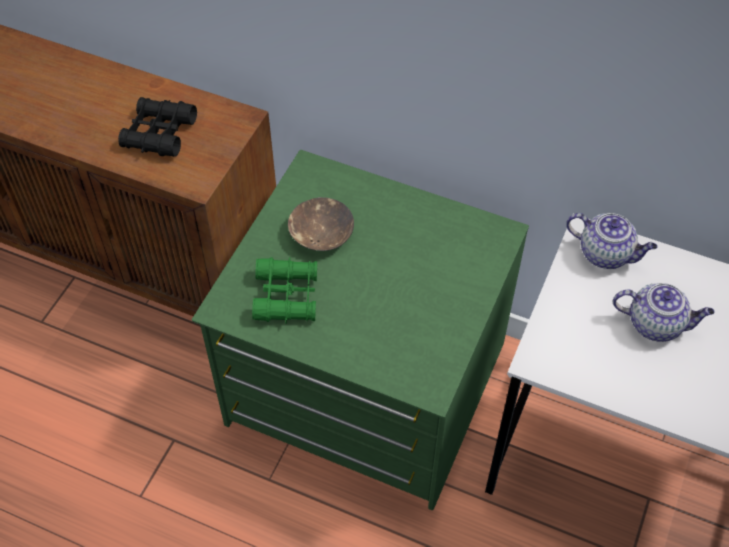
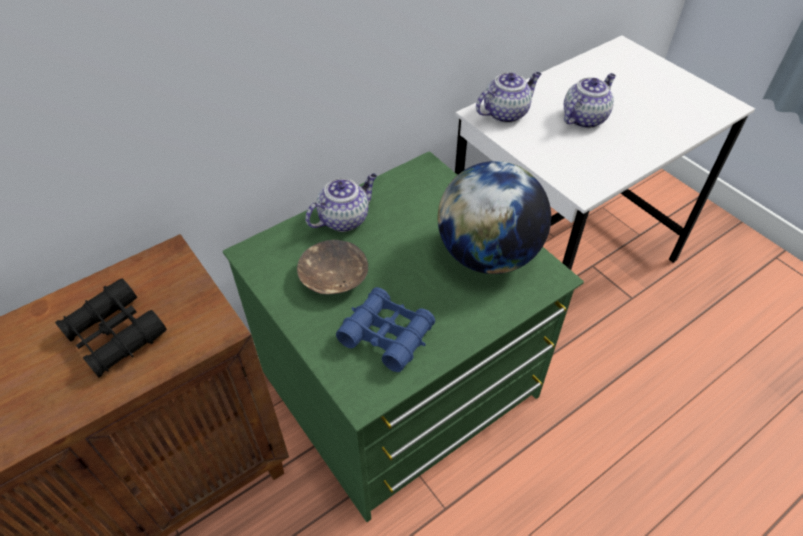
camera: 60 degrees left, 5 degrees down
(286, 296) = (386, 335): green binoculars -> blue binoculars
(390, 206) = (344, 218): none -> teapot
(423, 329) = (488, 255): none -> globe

